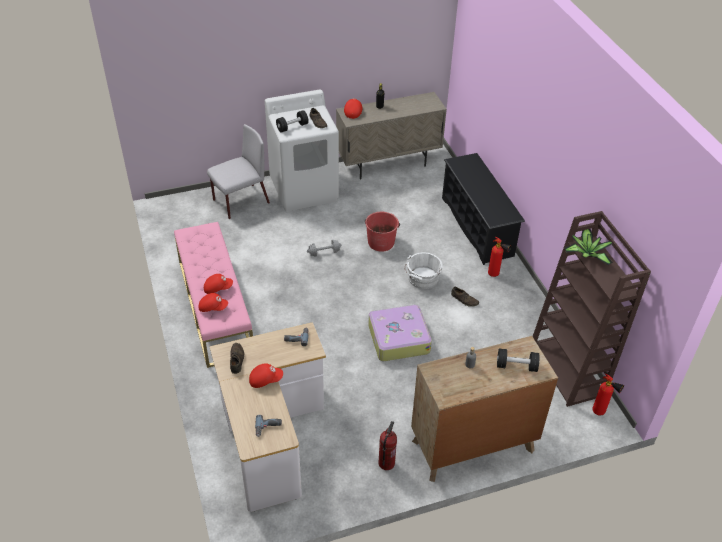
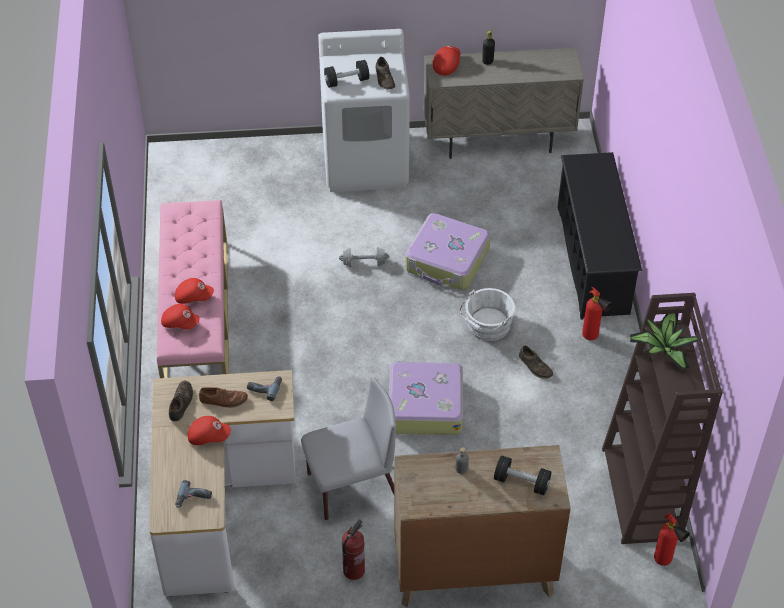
camera: 15 degrees right, 5 degrees up
(240, 202) = (272, 167): grey chair -> grey chair (351, 486)
(268, 352) = (223, 400): none -> brown shoe
(381, 242) = (447, 261): red bucket -> suitcase

